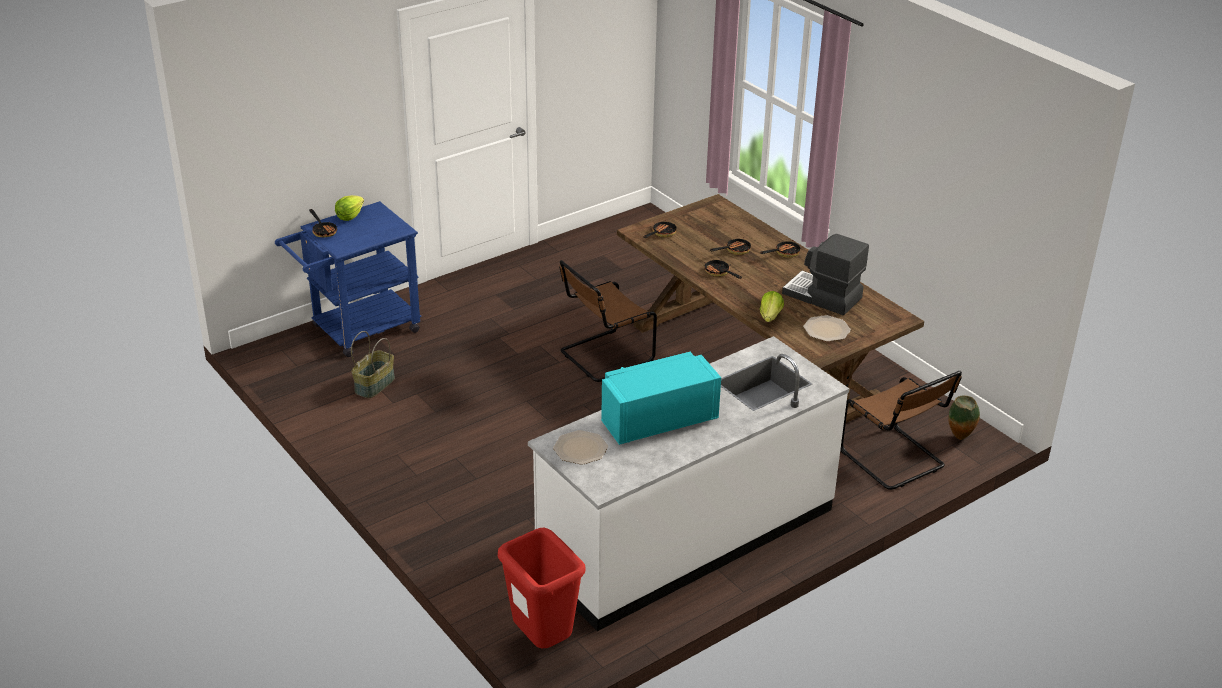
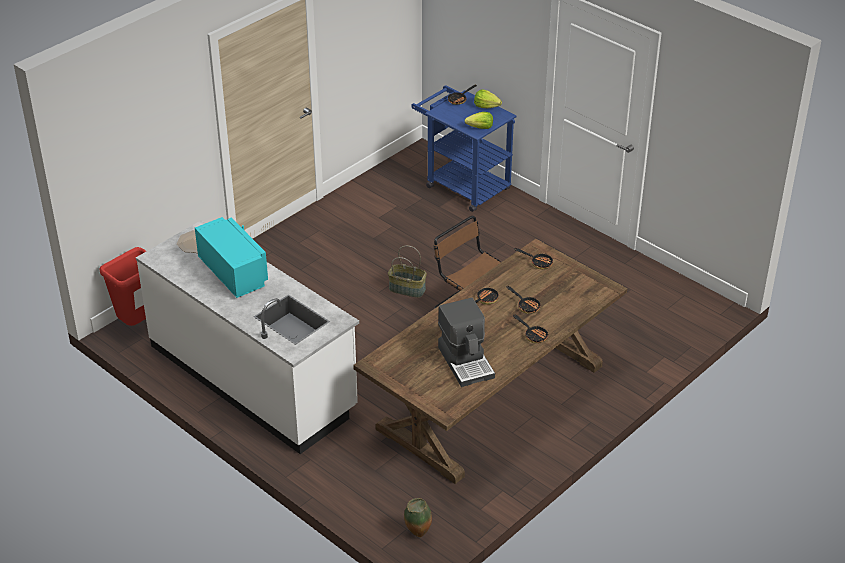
camera: 80 degrees right, 5 degrees up
(374, 384) = (397, 205): basket -> basket (407, 289)
(770, 317) = (423, 333): lettuce -> lettuce (480, 128)
(822, 296) = (466, 362): coffee machine -> coffee machine turned 135 degrees clockwise
(826, 329) = (414, 367): plate -> none
(894, 460) = (374, 491): brown chair -> none

